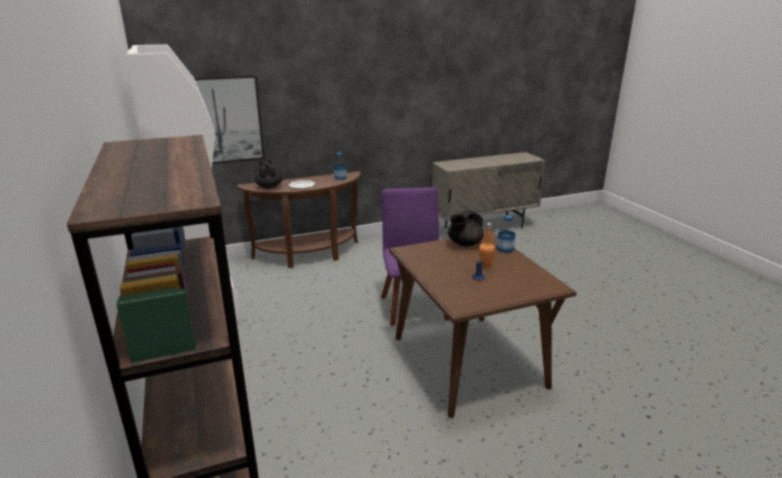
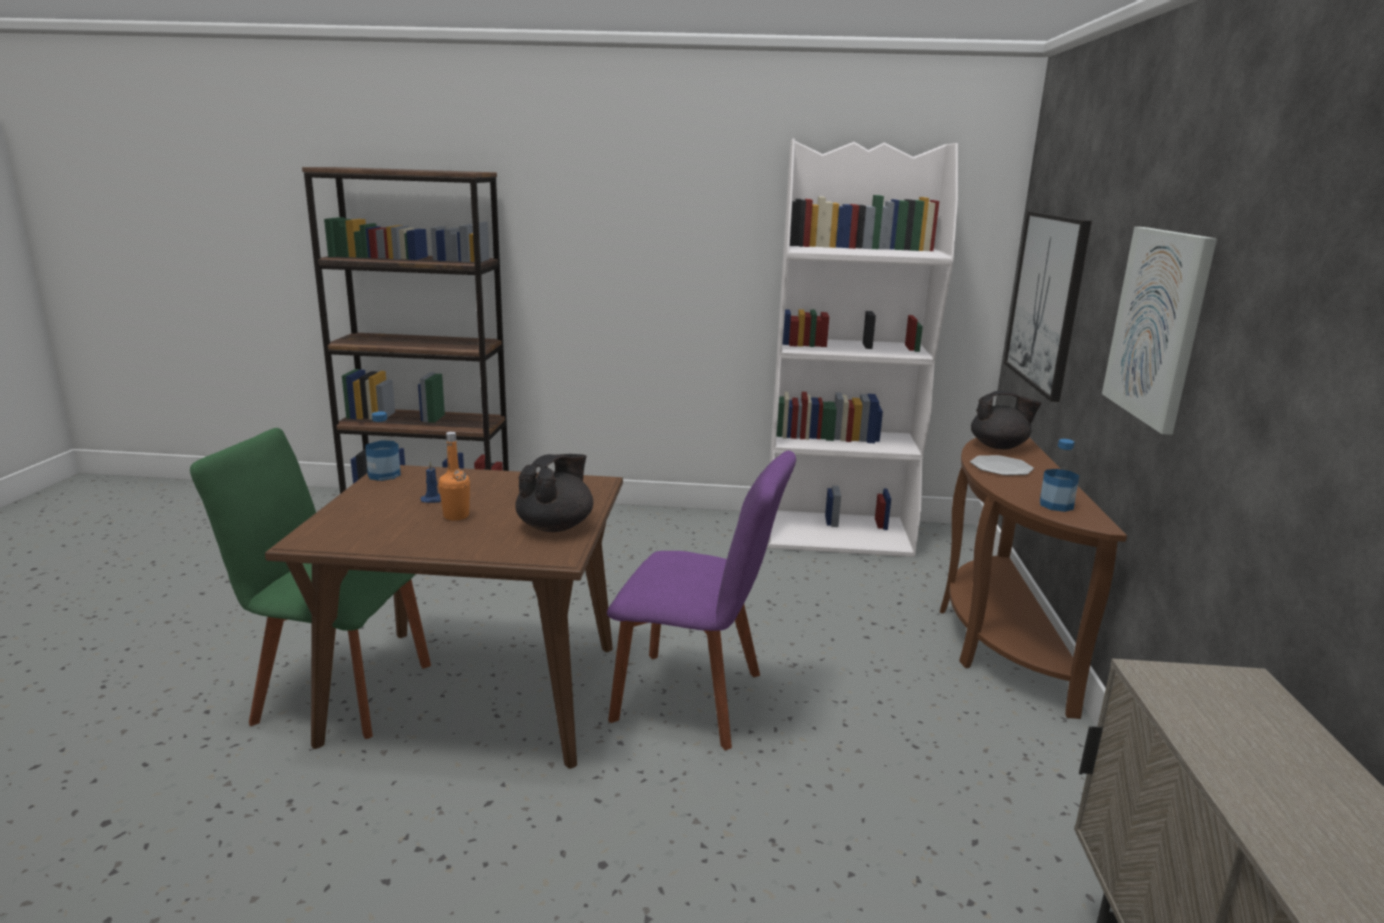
camera: 115 degrees right, 5 degrees down
(338, 103) = (1158, 325): none -> picture
(464, 243) = (556, 526): black teapot -> black teapot turned 45 degrees clockwise
(505, 249) = (481, 551): bottle -> bottle (384, 475)
(515, 408) = (336, 691): none -> green chair

